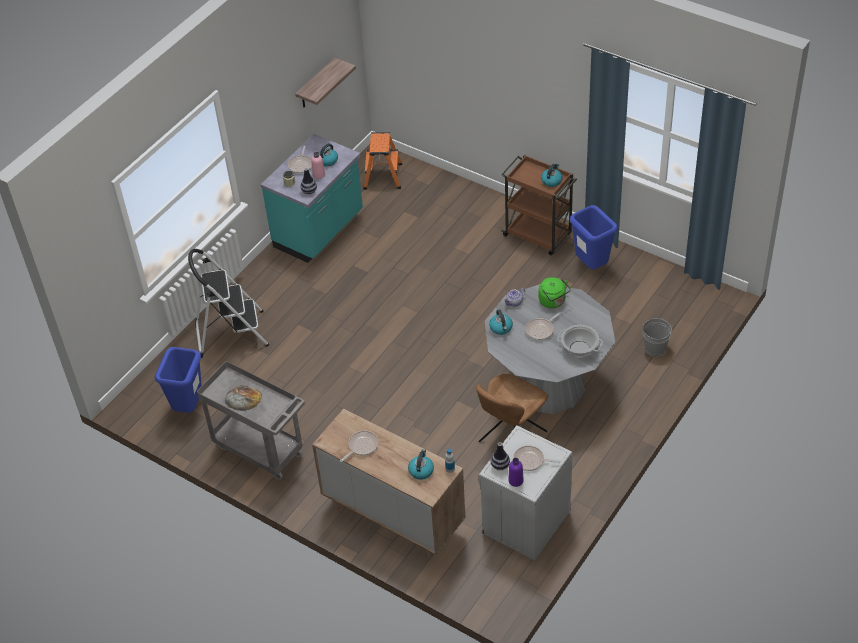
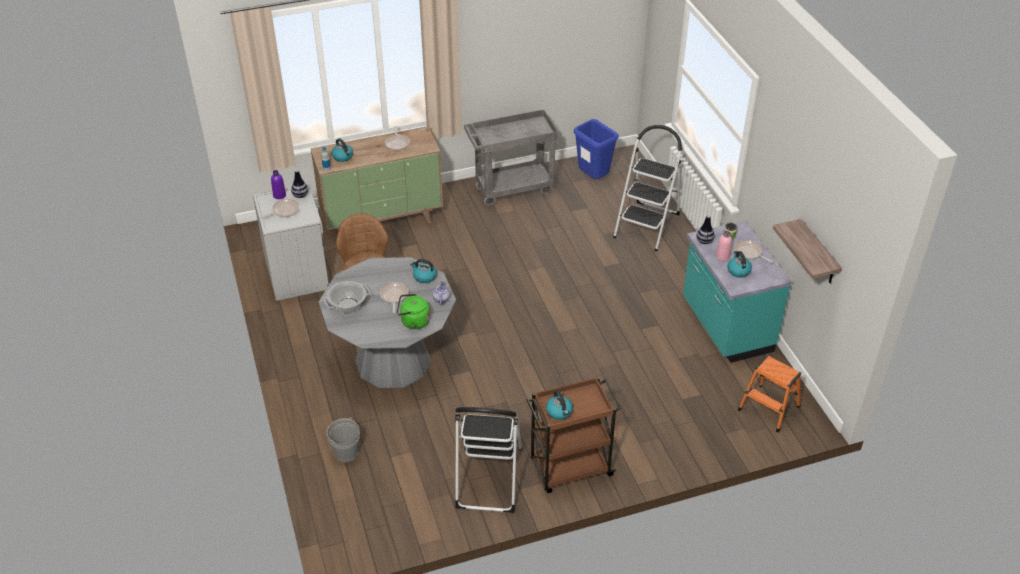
camera: 125 degrees right, 5 degrees down
(243, 398) = (518, 132): bread -> none
(591, 266) = (488, 479): blue trash can -> step ladder

